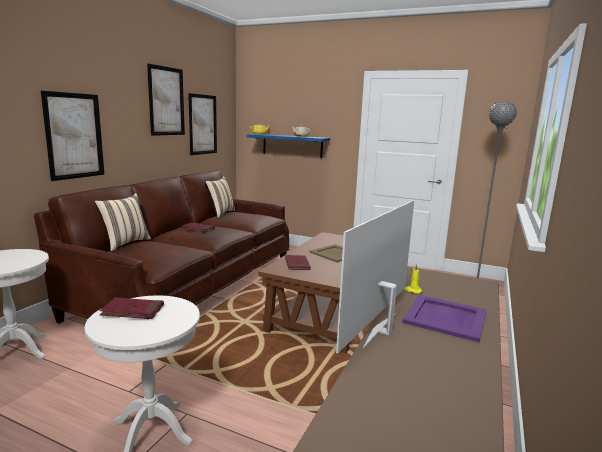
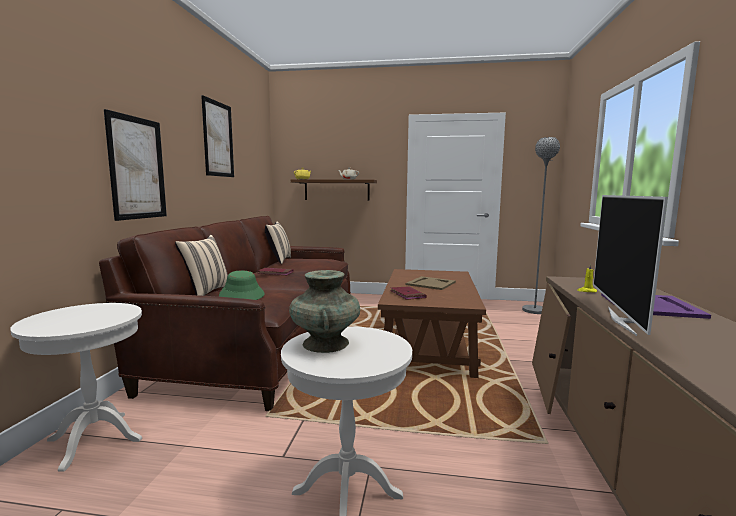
camera: 15 degrees left, 5 degrees down
(133, 311) = (325, 343): red book -> turquoise vase
(146, 250) = (242, 295): none -> green hat
(203, 124) = (247, 168): picture -> none
(292, 145) = (336, 190): blue shelf -> brown shelf

